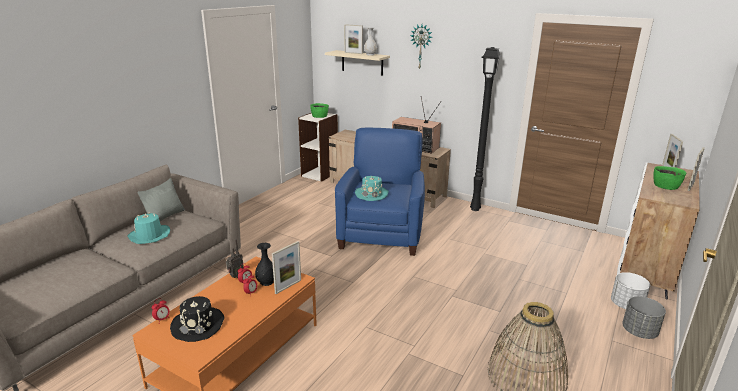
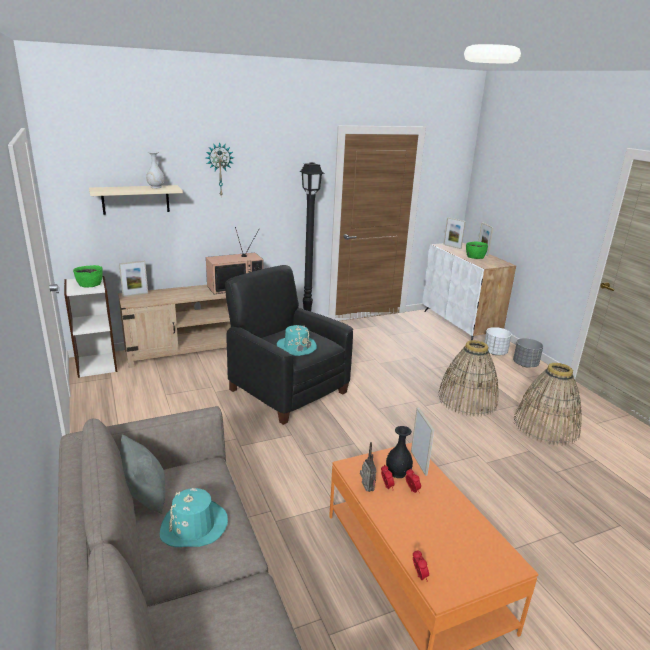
camera: 55 degrees left, 0 degrees up
(198, 325) = (451, 549): black hat -> none
(353, 53) = (129, 188): picture frame -> picture frame (135, 294)
(381, 234) = (287, 390): blue armchair -> black armchair
(497, 314) = (467, 400): none -> basket

